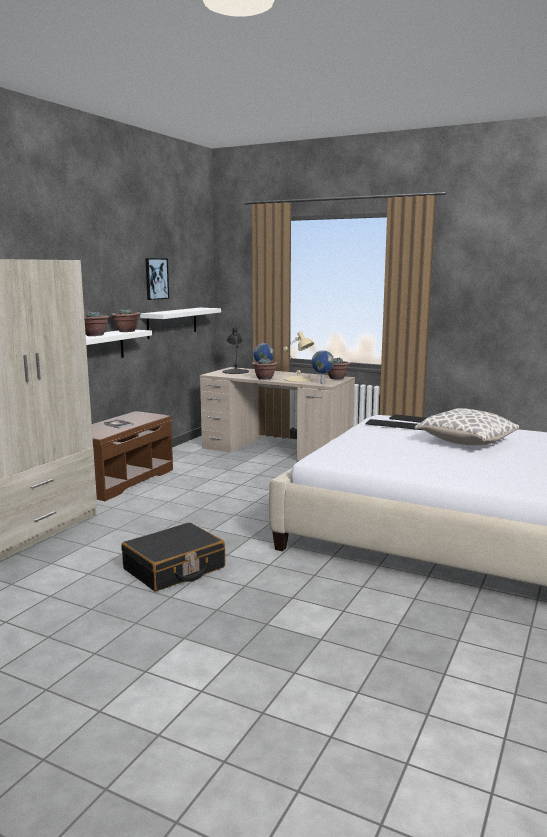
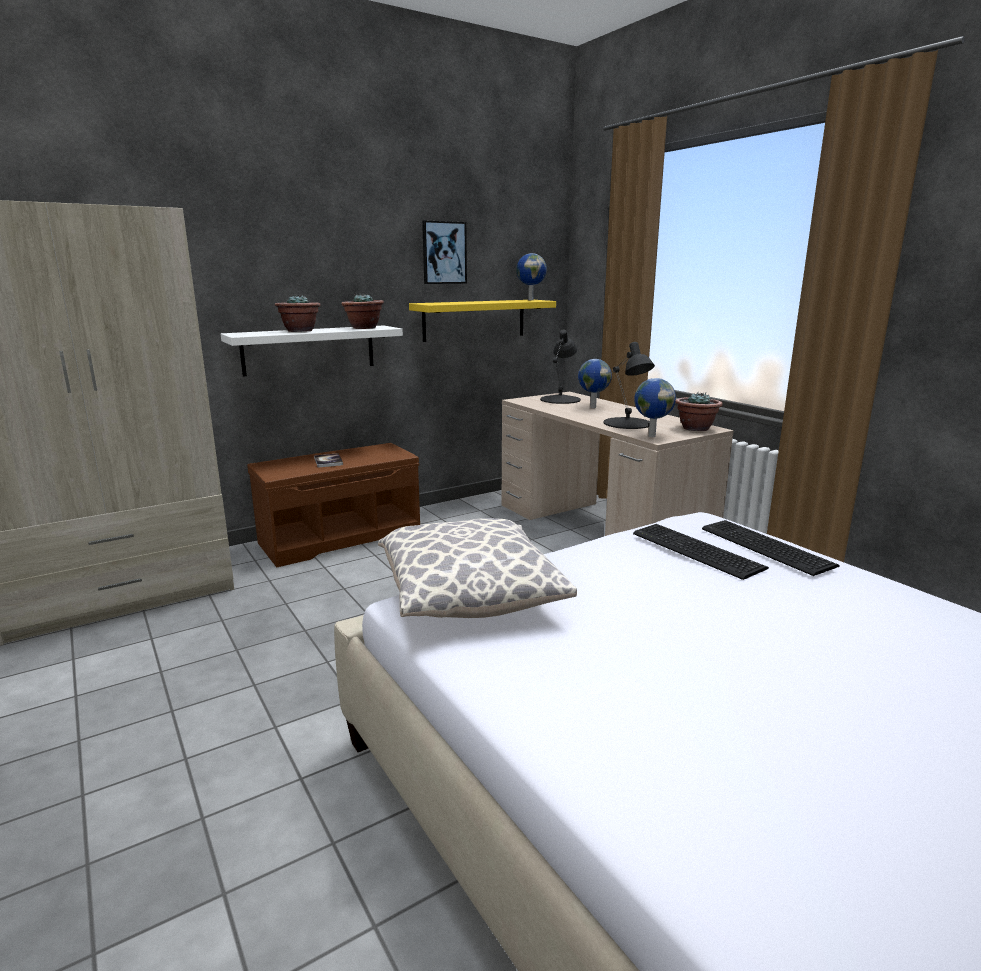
camera: 30 degrees right, 5 degrees up
(172, 322) = (474, 320): white shelf -> yellow shelf
(174, 569) = (171, 730): black suitcase -> none
(202, 308) = (530, 300): none -> globe
(264, 378) = (578, 416): potted plant -> none
(298, 379) = (627, 423): beige table lamp -> black table lamp
(465, 442) = (795, 638): pillow -> pillow (469, 597)

